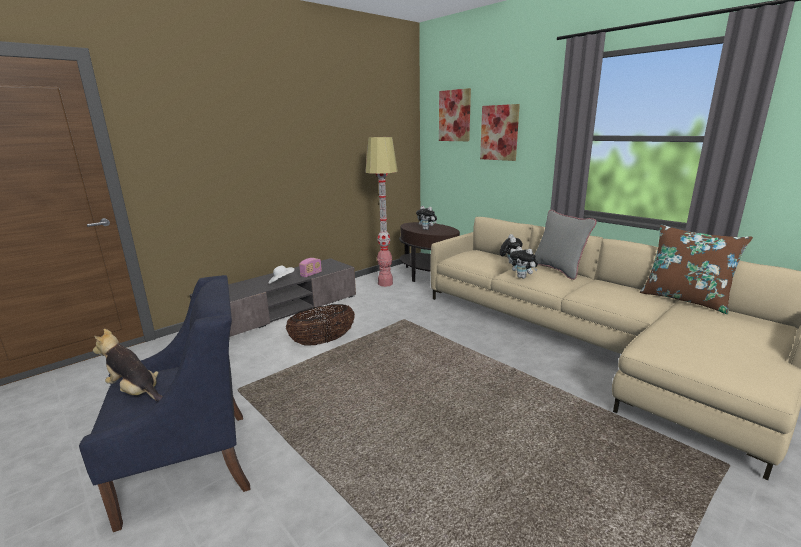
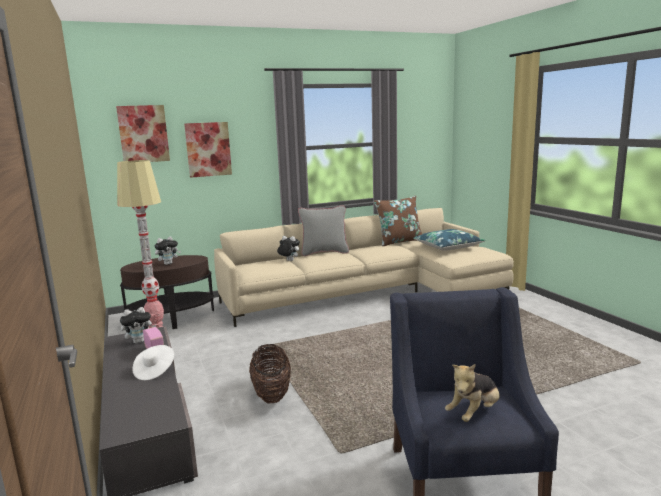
camera: 70 degrees left, 5 degrees down
(523, 277) = (326, 263): plush toy -> plush toy (139, 341)
(714, 335) = (448, 247): none -> blue pillow

